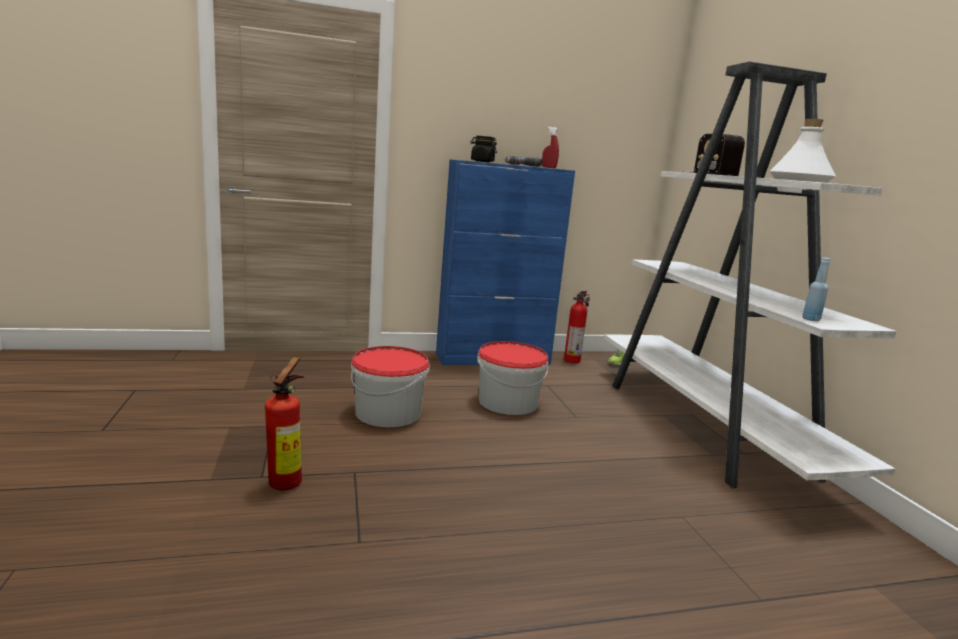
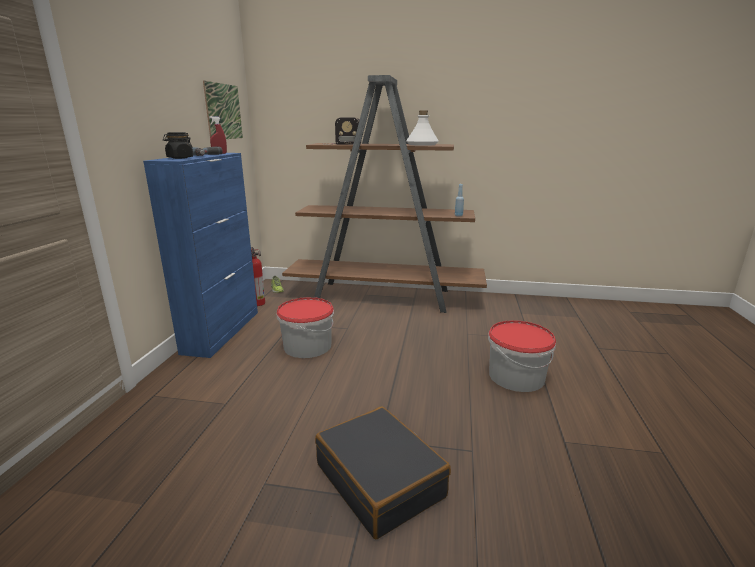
camera: 65 degrees left, 5 degrees up
(288, 481) = (380, 480): fire extinguisher -> black suitcase
(388, 412) = (286, 405): bucket -> bucket (516, 376)
(611, 128) = (223, 111): none -> picture
(705, 429) = (385, 297): white bookcase -> brown bookcase

